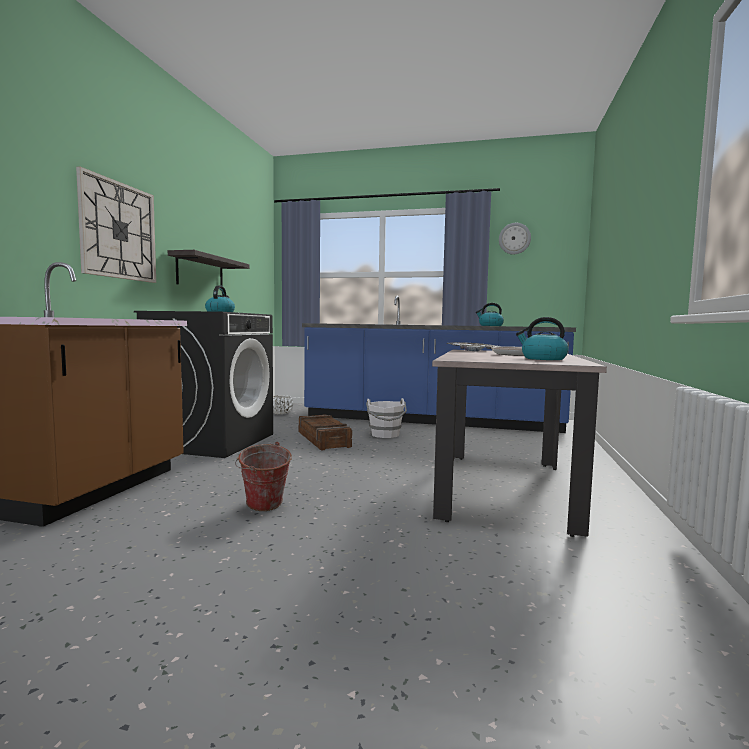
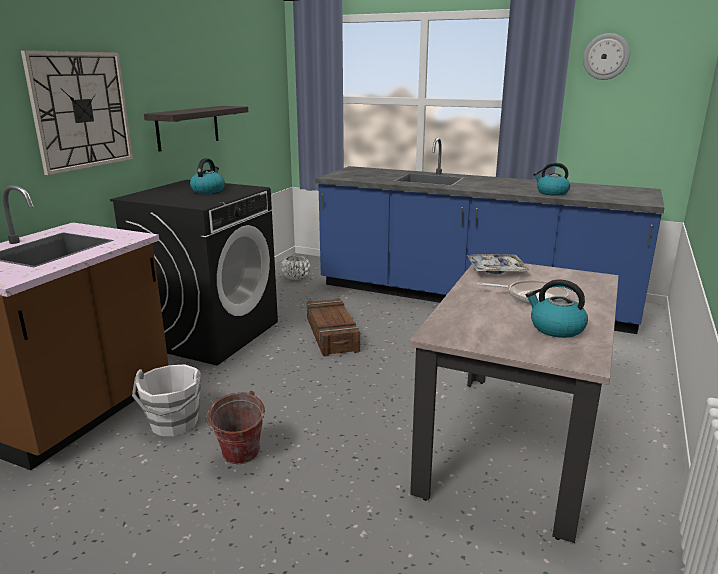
camera: 10 degrees right, 15 degrees up
(385, 435) = (406, 328): white bucket -> white bucket (174, 424)

